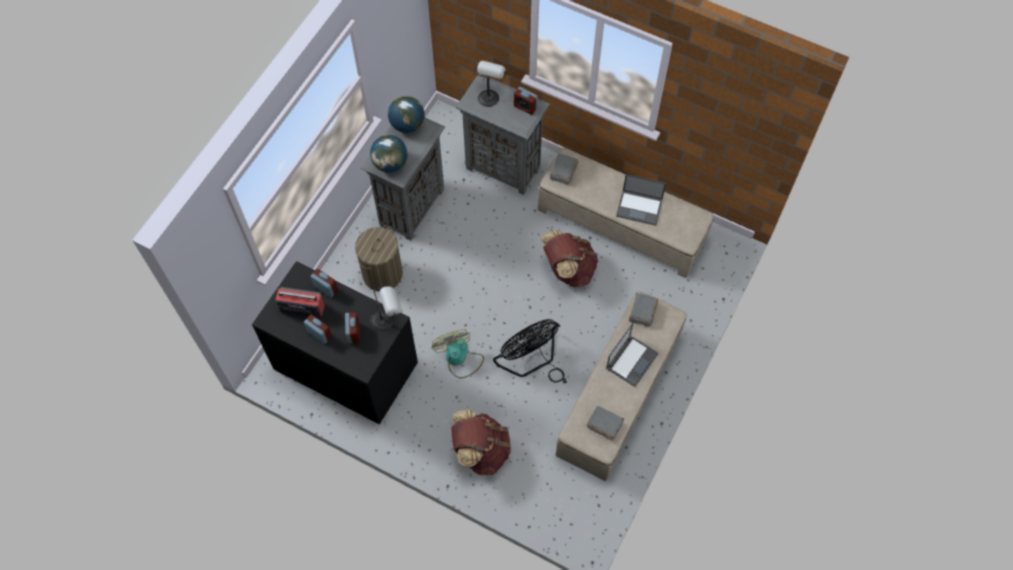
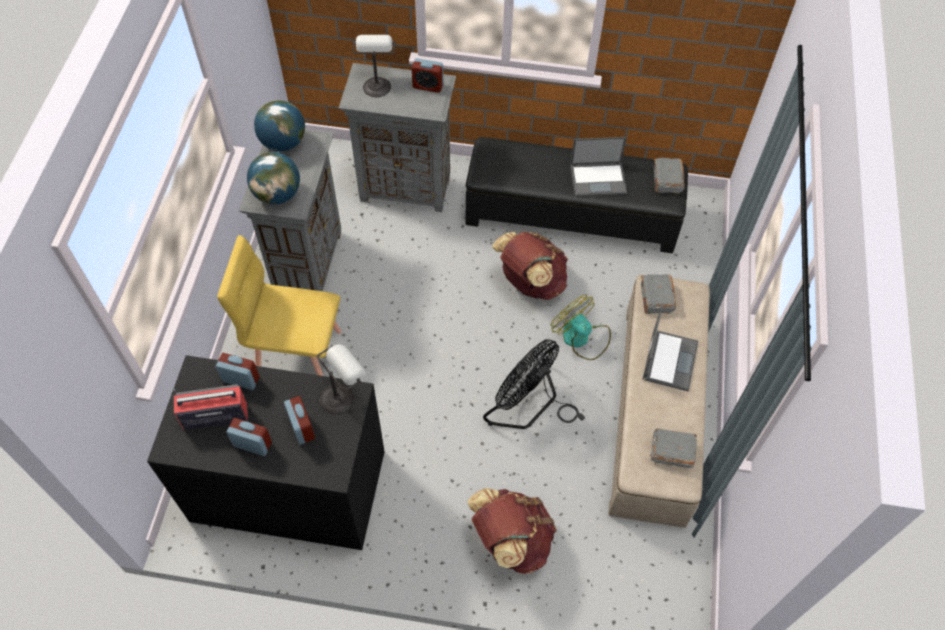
camera: 20 degrees left, 5 degrees down
(382, 273) = (298, 353): laundry basket -> yellow chair
(459, 359) = (437, 430): fan -> fan (581, 338)
(563, 172) = (490, 164): grey book -> grey book (666, 180)
(622, 224) = (572, 213): beige bench -> black bench

